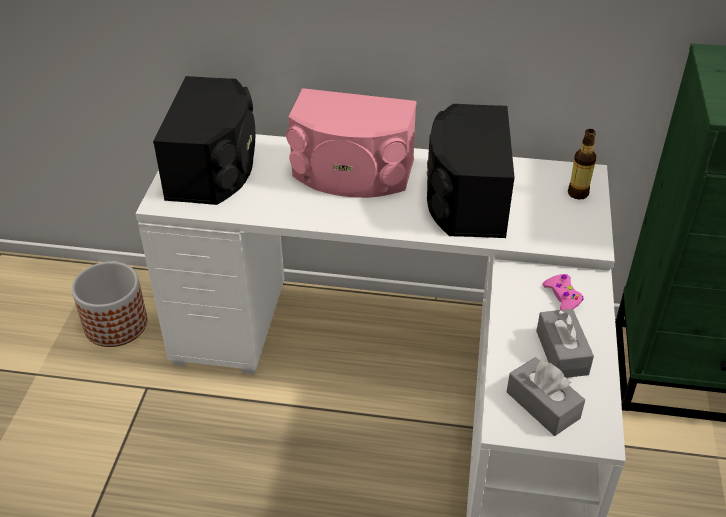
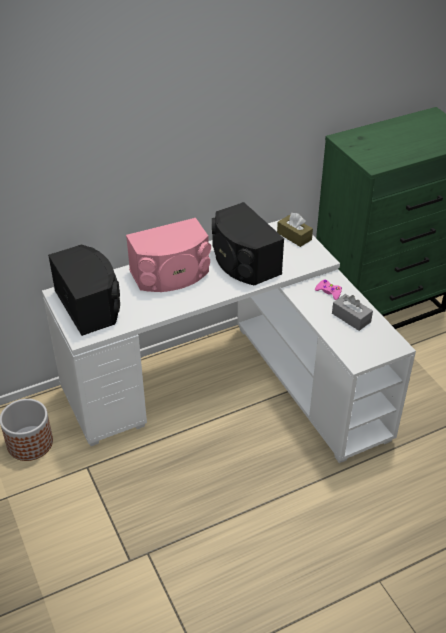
camera: 35 degrees left, 0 degrees up
(542, 405) = (364, 345): grey tissue box -> none
(578, 193) = (294, 236): bottle -> brown tissue box

